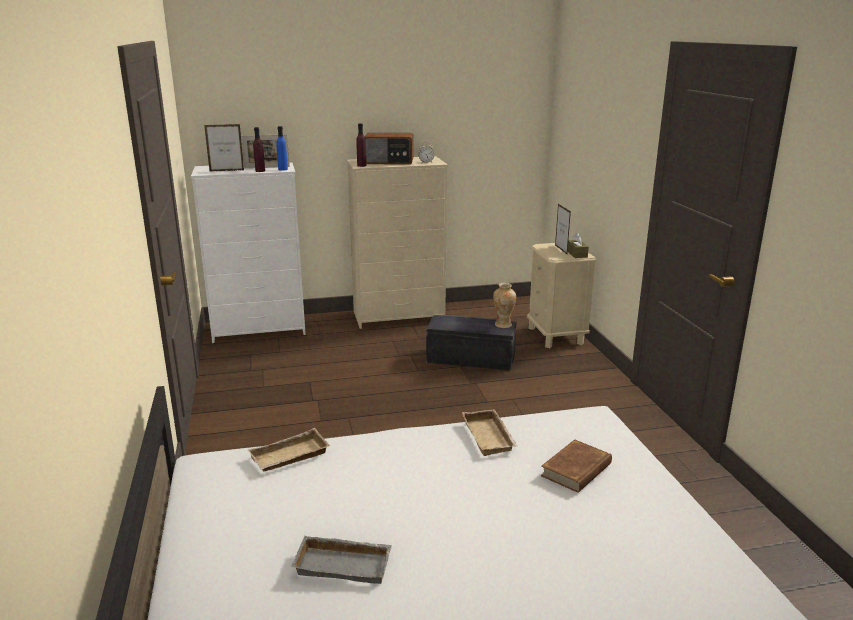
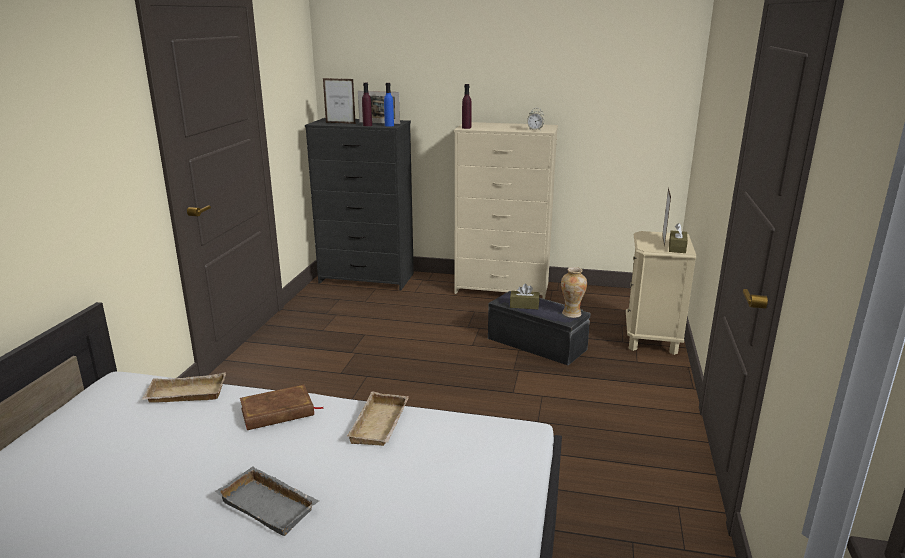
camera: 25 degrees right, 0 degrees up
(260, 329) = (367, 278): white dresser -> black dresser
(344, 563) = (100, 512): grey tray -> grey tray (271, 505)
(389, 162) = (500, 126): radio -> none
(458, 325) = (524, 305): none -> brown tissue box
(577, 470) = (426, 488): brown book -> brown book (278, 412)

